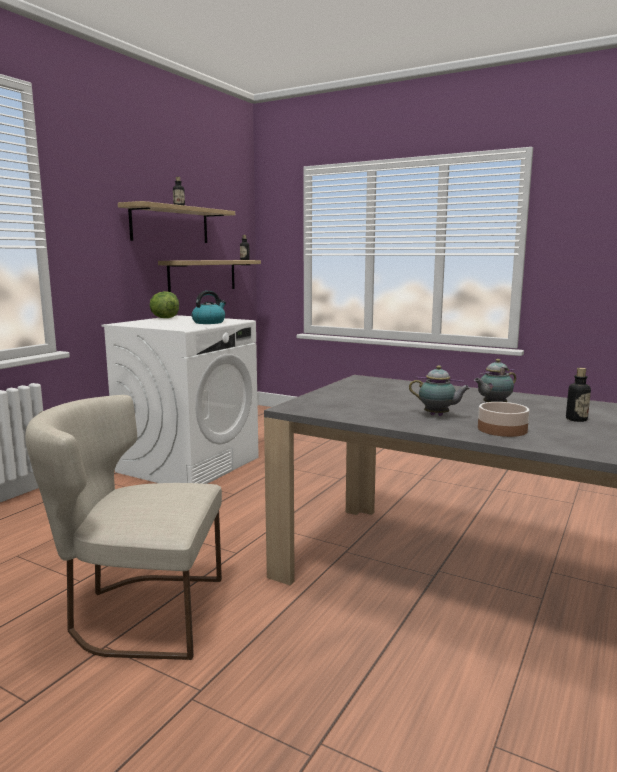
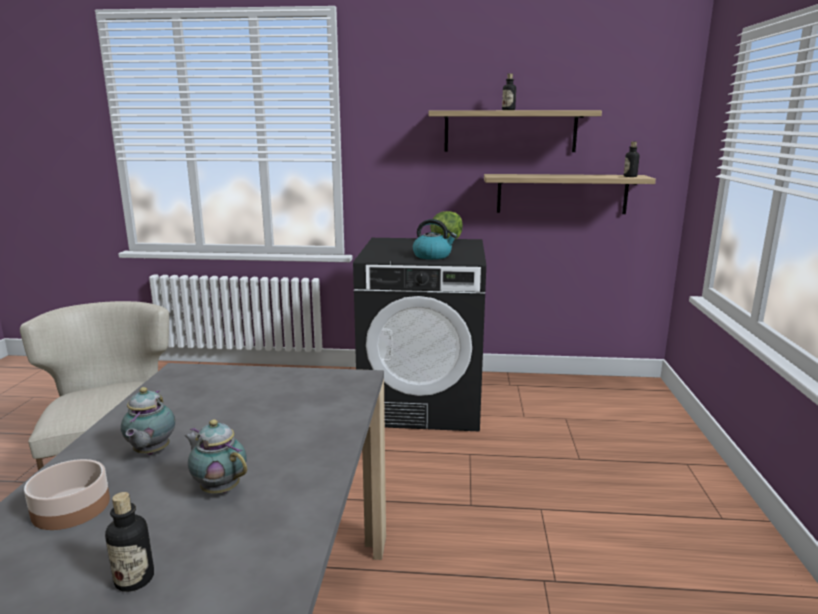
camera: 65 degrees right, 5 degrees up
(189, 464) = (423, 403): white washing machine -> black washing machine

